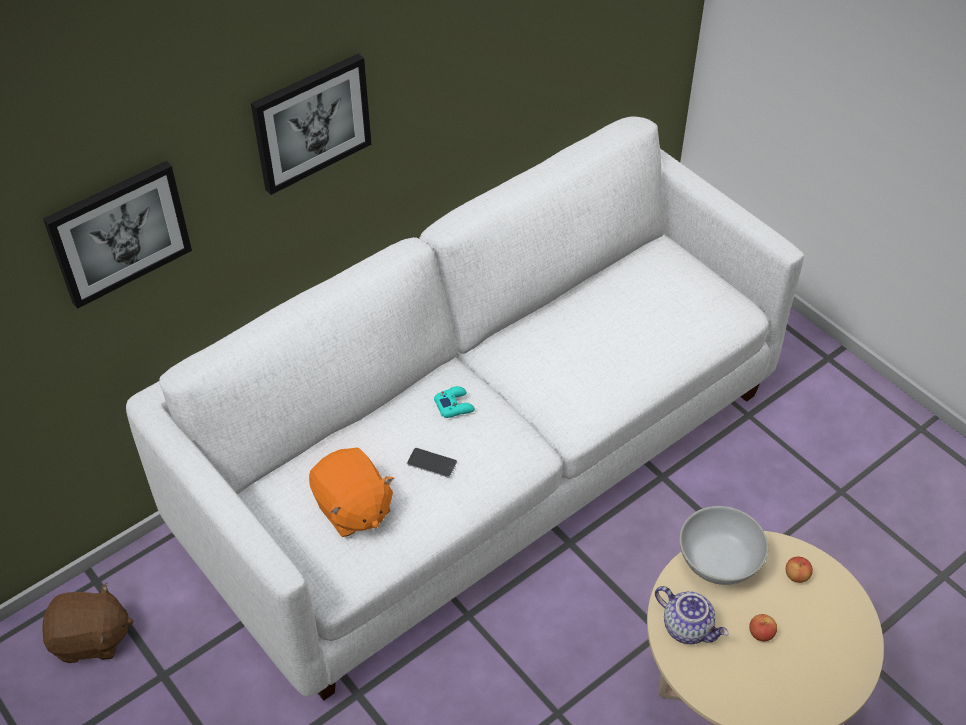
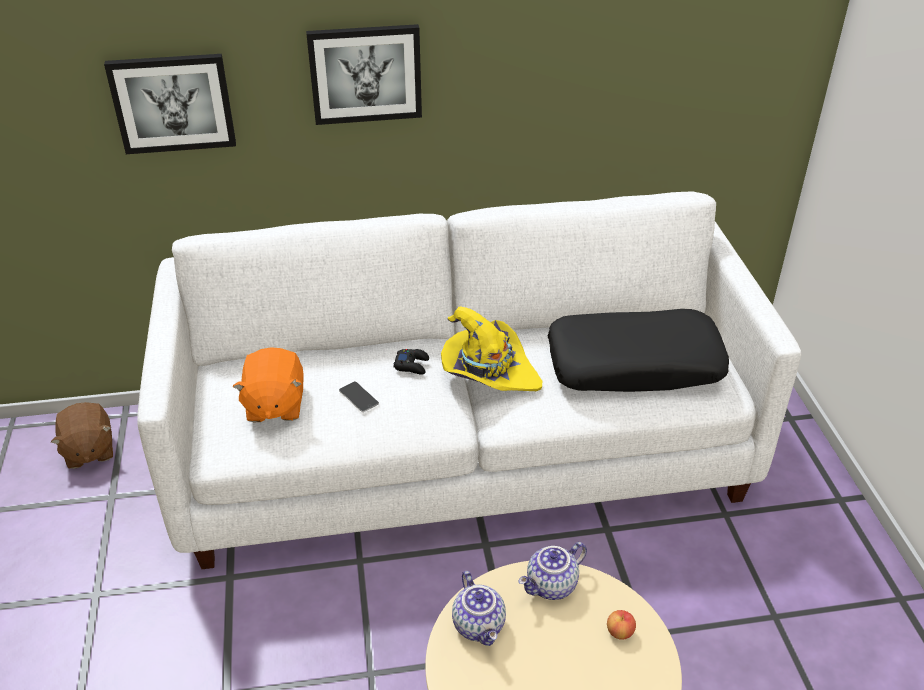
camera: 30 degrees right, 10 degrees down
(91, 639) = (89, 451): brown plush toy -> brown plush toy turned 45 degrees clockwise
(454, 405) = (412, 365): turquoise game controller -> black game controller
(528, 380) = (488, 371): none -> yellow hat
(649, 316) = (634, 364): none -> black pillow
(719, 563) = (552, 586): white bowl -> teapot
(761, 633) = (544, 665): apple -> none

